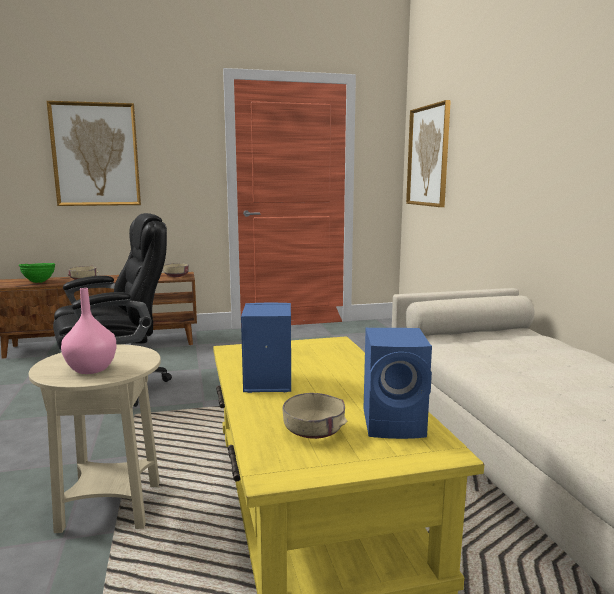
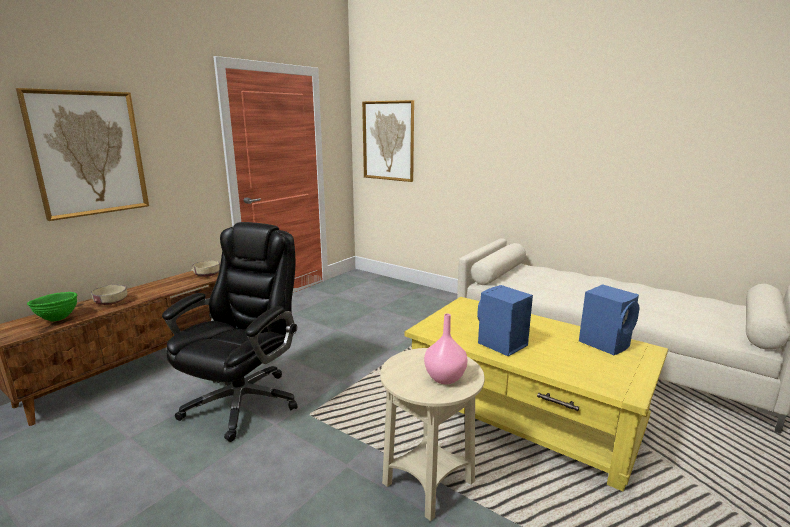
camera: 40 degrees left, 5 degrees up
(313, 432) = (590, 364): beige bowl -> none

